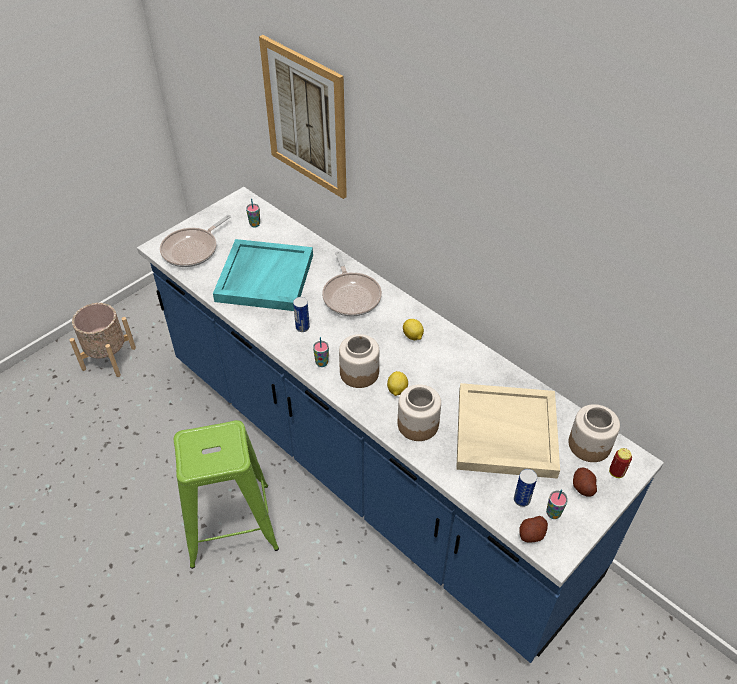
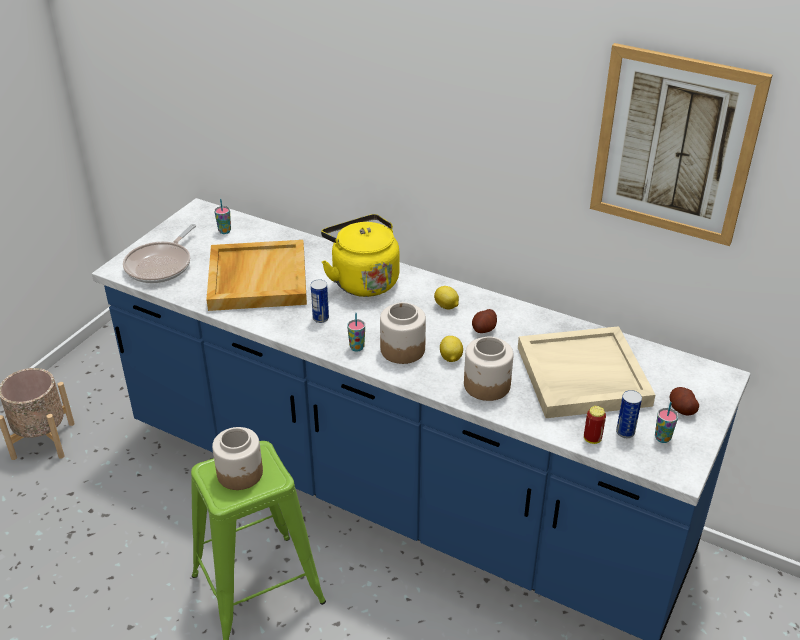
camera: 15 degrees left, 10 degrees down
(264, 277) = (257, 278): turquoise tray -> beige tray
(305, 118) = (281, 92): picture -> picture (674, 145)
(351, 295) = (362, 280): frying pan -> yellow kettle
(531, 534) = (649, 461): potato -> potato (484, 329)
(590, 445) = (672, 371): jar -> jar (240, 473)
(616, 472) = (709, 390): can -> can (592, 439)

